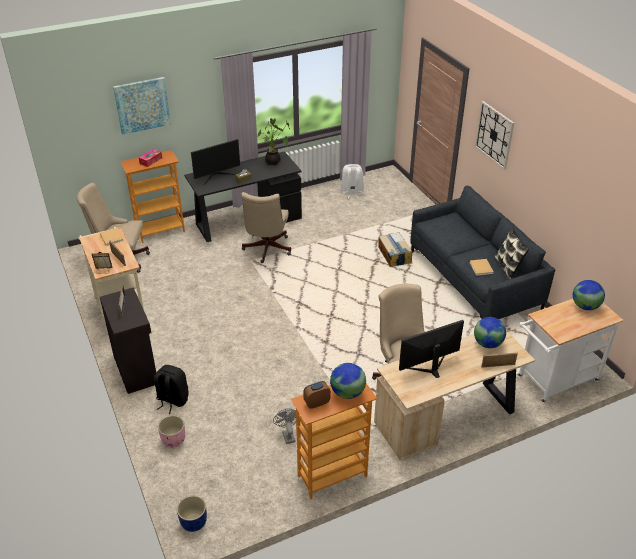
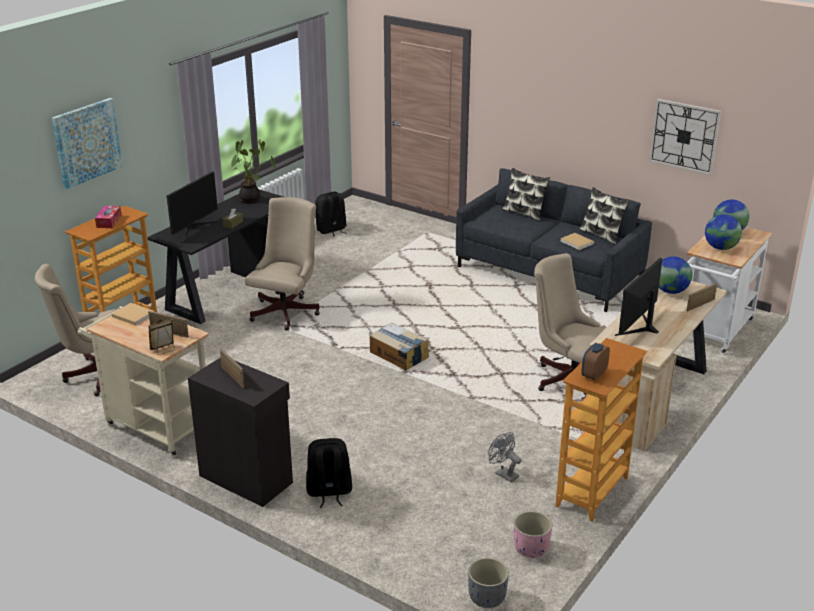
camera: 30 degrees left, 10 degrees down
(173, 440) = (373, 530): pink planter -> pink planter (531, 549)
(193, 522) = (487, 598): blue planter -> grey planter
(266, 250) = (287, 311): beige office chair -> beige office chair turned 135 degrees counterclockwise
(347, 393) = (613, 356): globe -> globe (720, 248)
(351, 192) = (331, 230): white backpack -> black backpack
(394, 255) = (443, 275): cardboard box -> cardboard box (399, 355)
(467, 227) = (524, 213): none -> pillow
(494, 135) = (526, 96): wall clock -> wall clock (684, 136)

